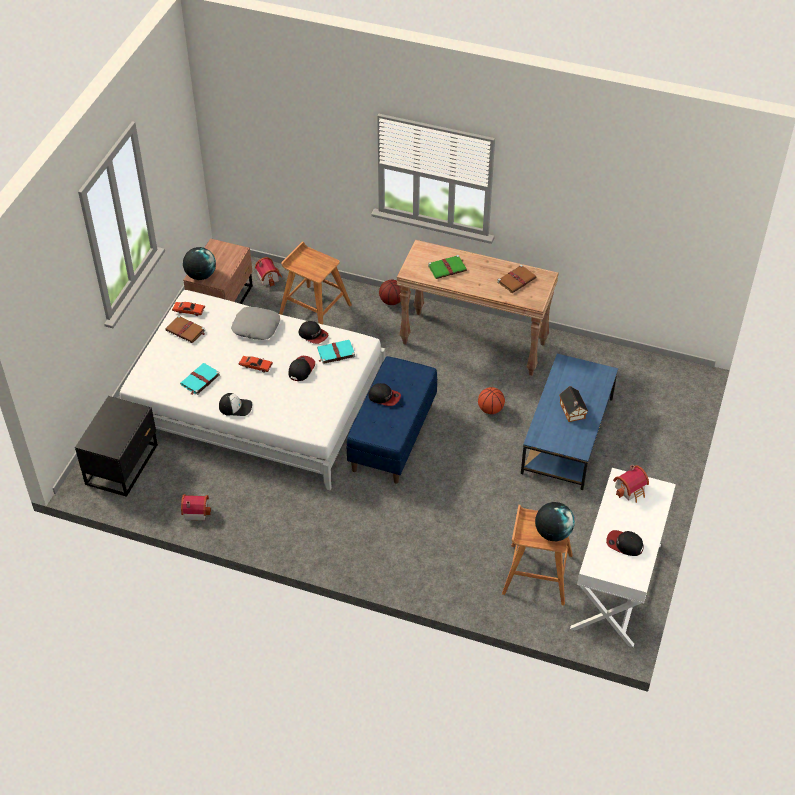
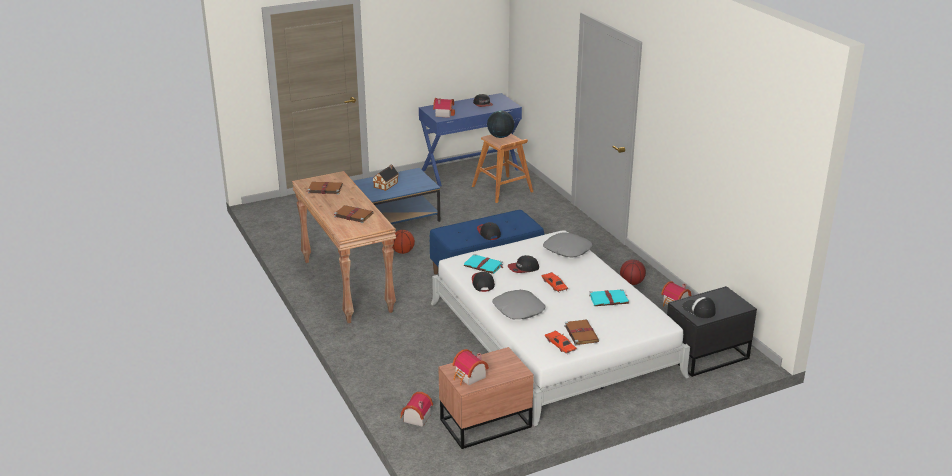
camera: 135 degrees left, 20 degrees down
(200, 275) = (513, 368): globe -> none
(220, 252) = (469, 377): none -> toy house
(235, 407) = (601, 272): cap -> cap (698, 309)
(293, 417) = (567, 250): none -> grey pillow
(314, 310) = (419, 370): brown stool -> none
(391, 301) = (352, 341): basketball -> basketball (631, 283)
(447, 268) = (353, 215): green book -> brown book
(617, 586) = (470, 169): white desk -> blue desk

